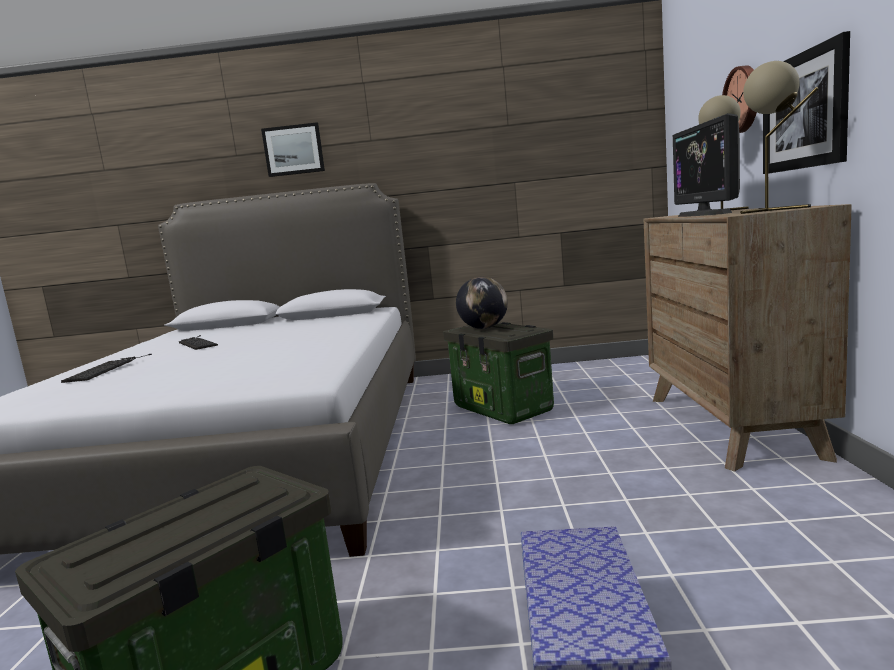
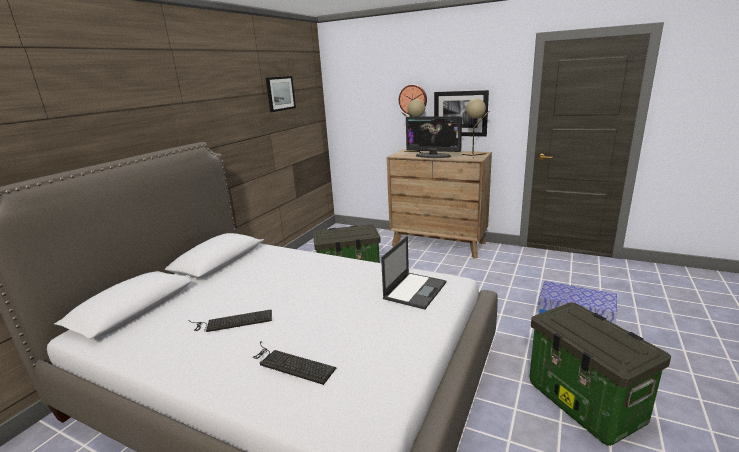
camera: 65 degrees left, 10 degrees up
(273, 370) = (415, 290): none -> laptop
(293, 150) = (118, 112): picture -> picture (280, 93)
(484, 328) = (339, 234): globe -> none

